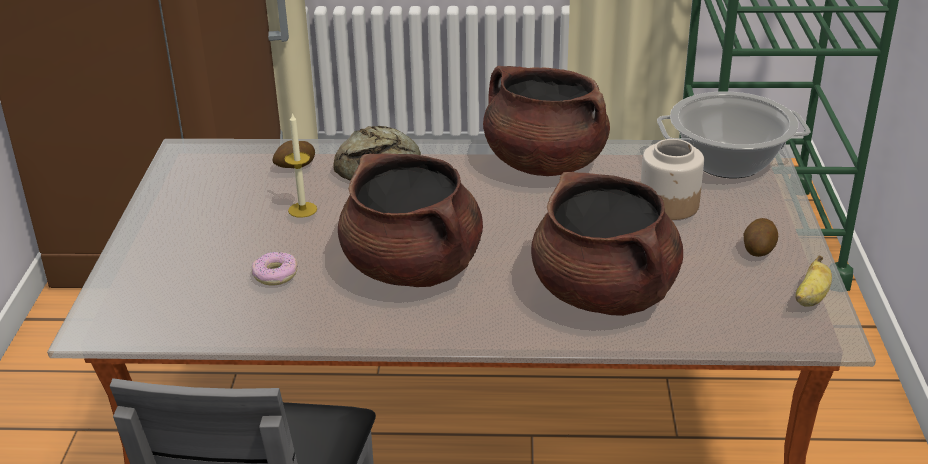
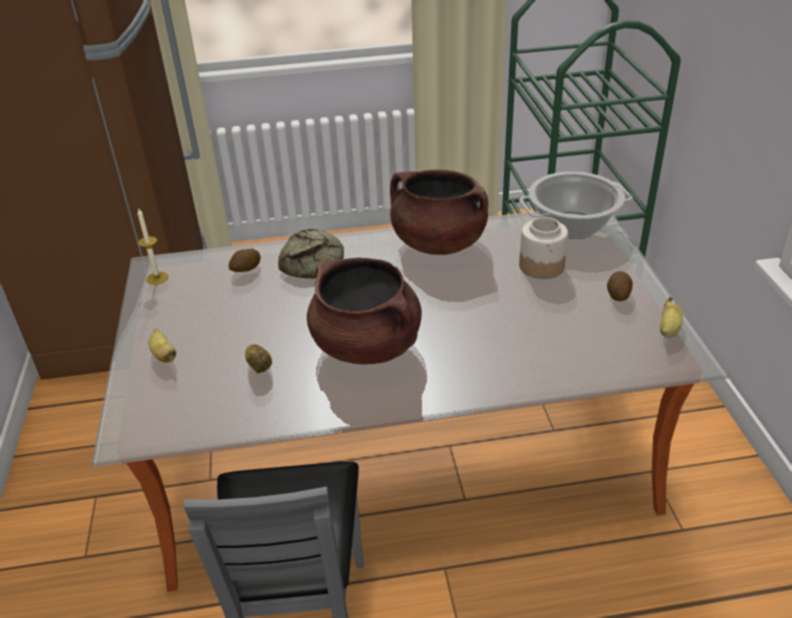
camera: 10 degrees left, 5 degrees up
(166, 248) = (164, 355): none -> banana
(275, 275) = (260, 366): donut -> potato
(302, 210) = (264, 306): candle -> candle (157, 278)
(605, 294) = (519, 347): brown cooking pot -> none

